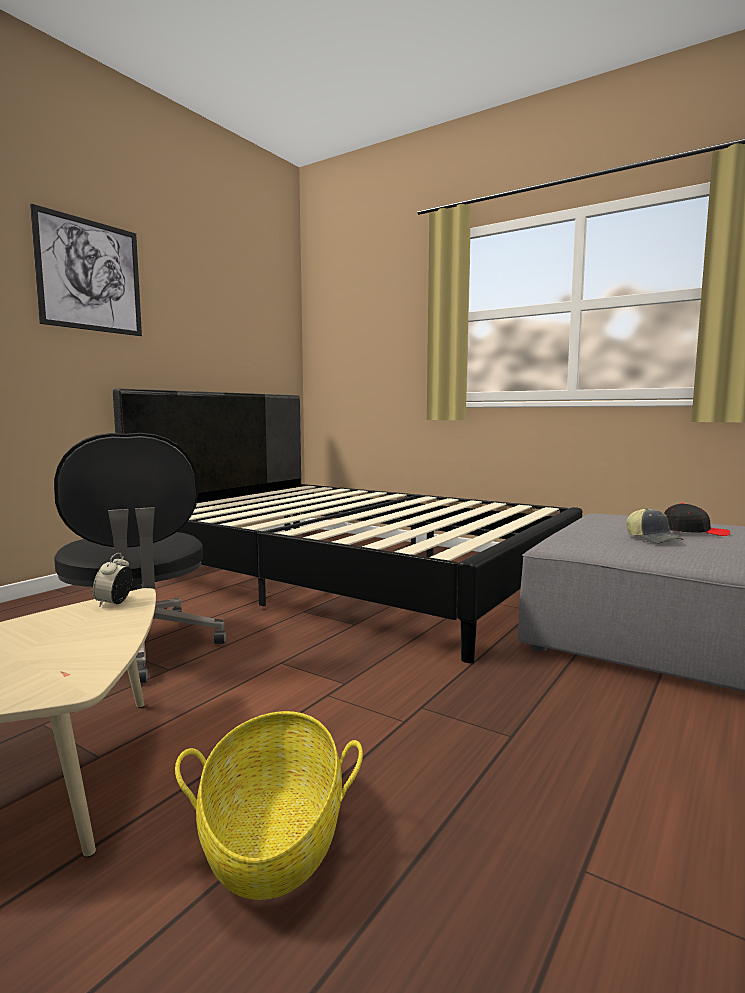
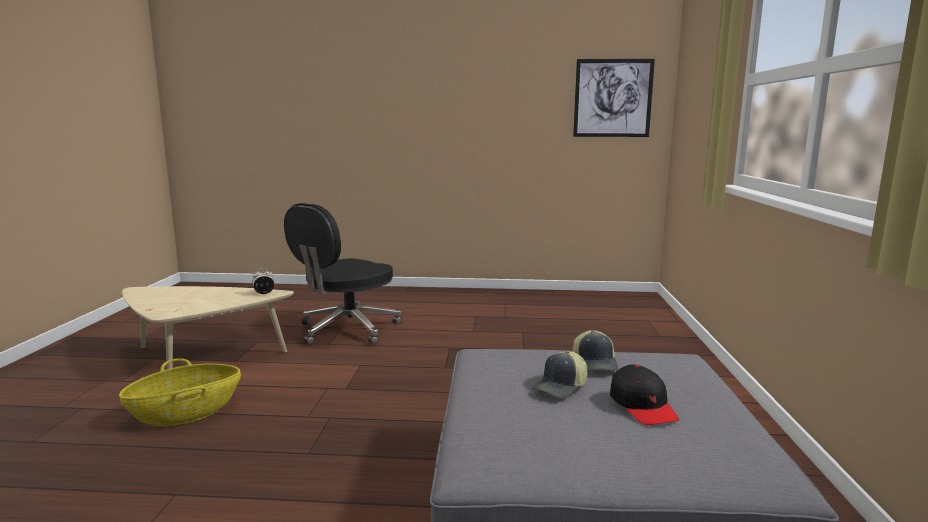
camera: 60 degrees right, 5 degrees up
(90, 276) = (444, 79): picture -> picture (613, 98)
(351, 574) = (553, 339): black bed -> none
(605, 527) = (595, 363): none -> cap

